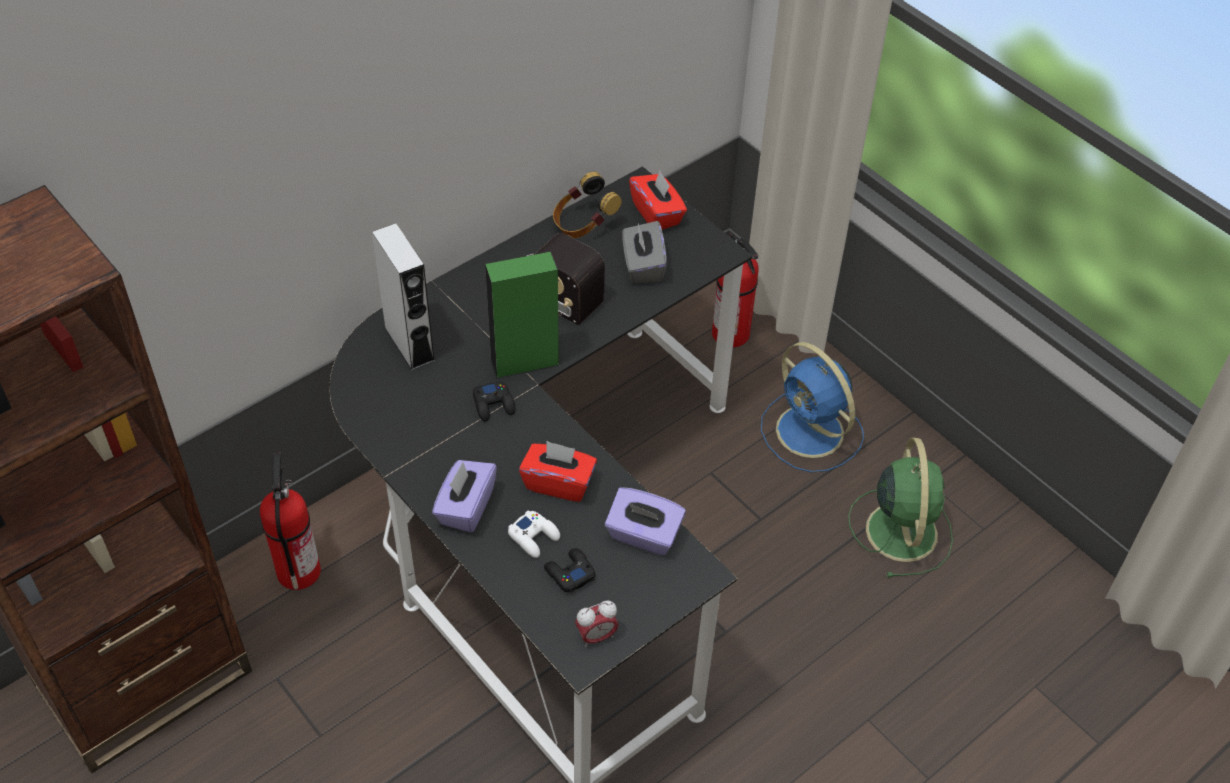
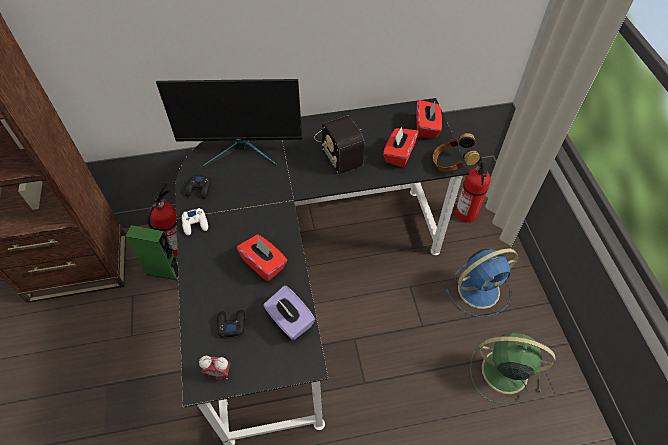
camera: 30 degrees right, 5 degrees up
(409, 344) = (242, 149): grey speaker -> monitor
(466, 507) = (204, 256): purple tissue box -> none
(494, 405) = (261, 202): black game controller -> black game controller (199, 189)
(524, 362) = (295, 184): green speaker -> green speaker (164, 271)
(534, 537) = (228, 291): white game controller -> white game controller (195, 224)
(583, 224) = (380, 118): headphones -> headphones (451, 164)
(643, 266) = (398, 154): grey tissue box -> red tissue box
(812, 433) = (480, 289): blue fan -> blue fan turned 105 degrees counterclockwise
(901, 529) = (502, 371): green fan -> green fan turned 105 degrees counterclockwise

